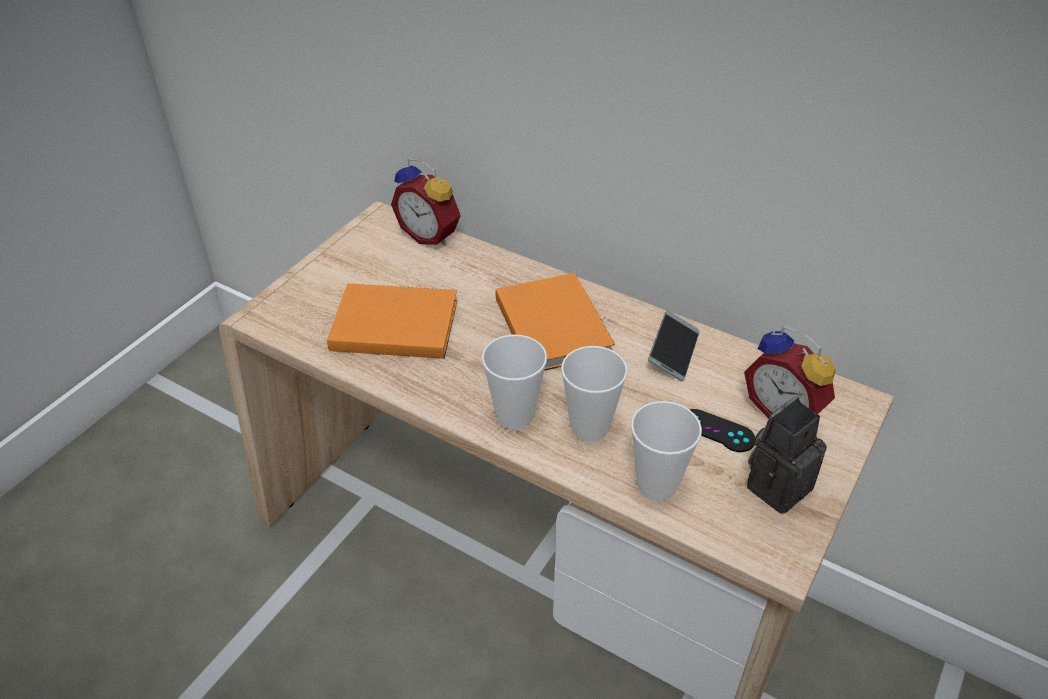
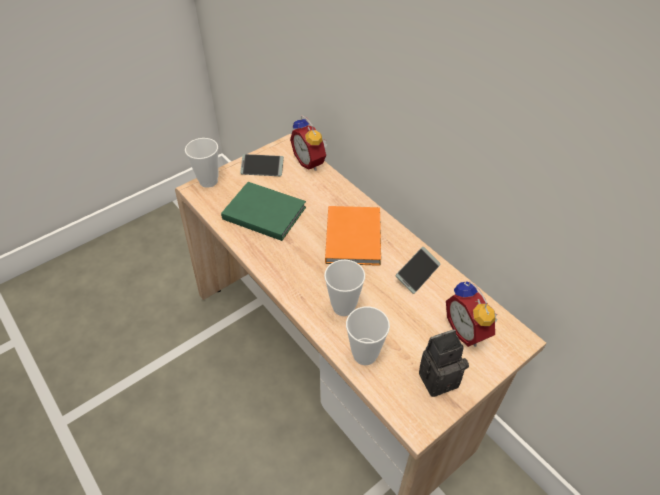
camera: 20 degrees right, 5 degrees up
(357, 262) = (262, 169): none -> phone
(392, 324) = (263, 212): orange book -> green book
(515, 415) = (304, 287): cup -> cup (208, 181)
(716, 431) = (418, 331): black game controller -> none

